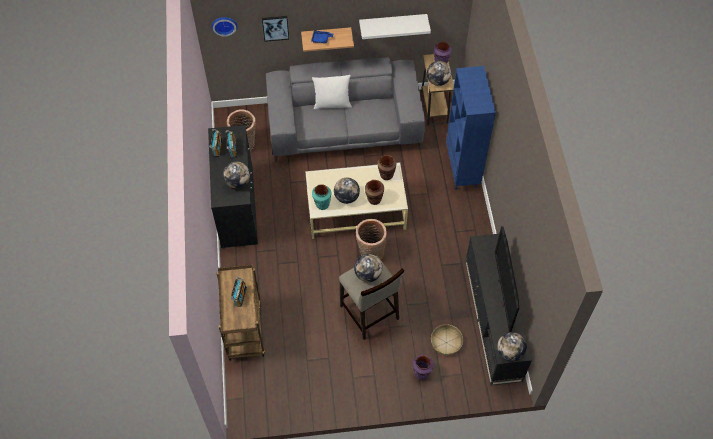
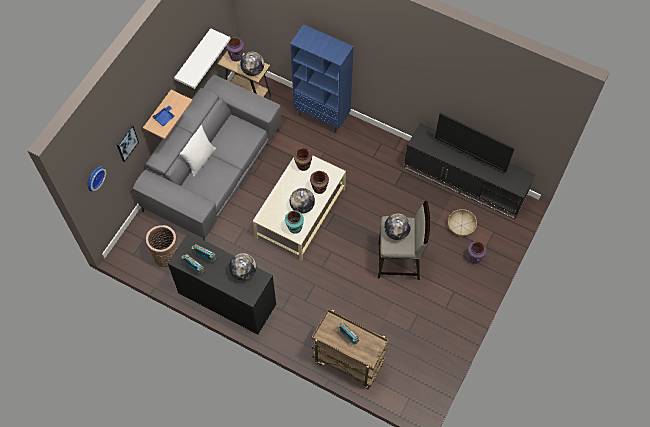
camera: 55 degrees left, 5 degrees up
(370, 253) = (347, 227): basket -> none
(509, 352) = (520, 184): globe -> none

